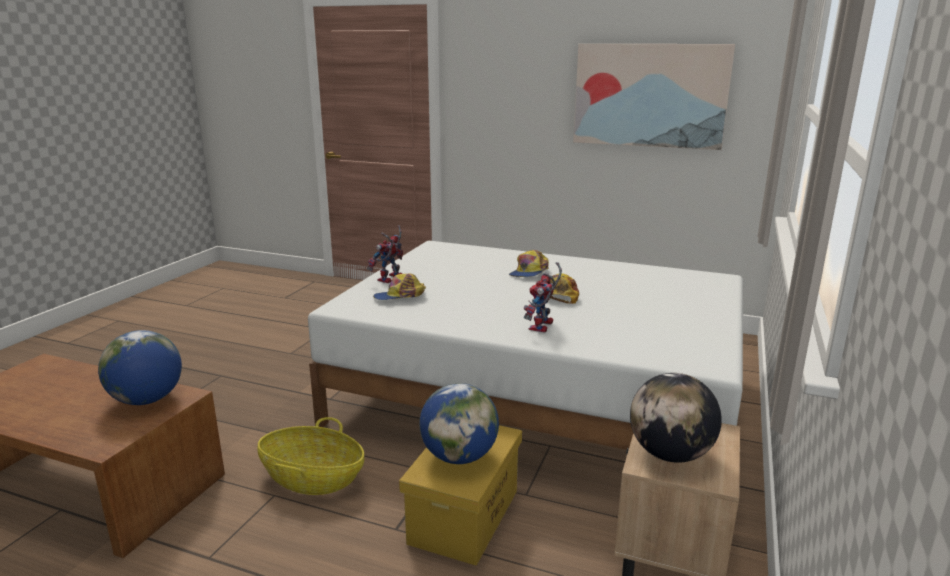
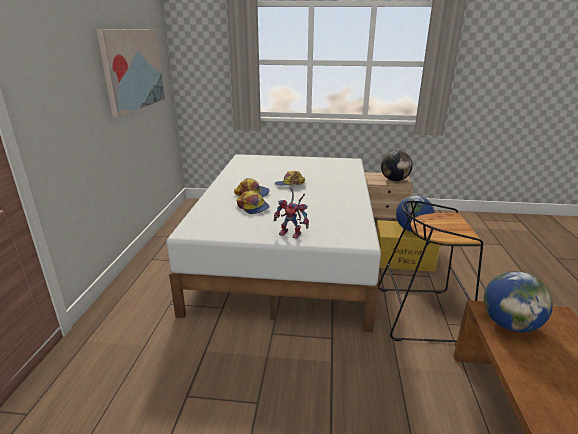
camera: 105 degrees left, 5 degrees up
(312, 478) = (421, 314): basket -> black stool
(400, 297) = (325, 224): cap -> cap (253, 207)
(542, 327) = (340, 185): toy robot -> none

